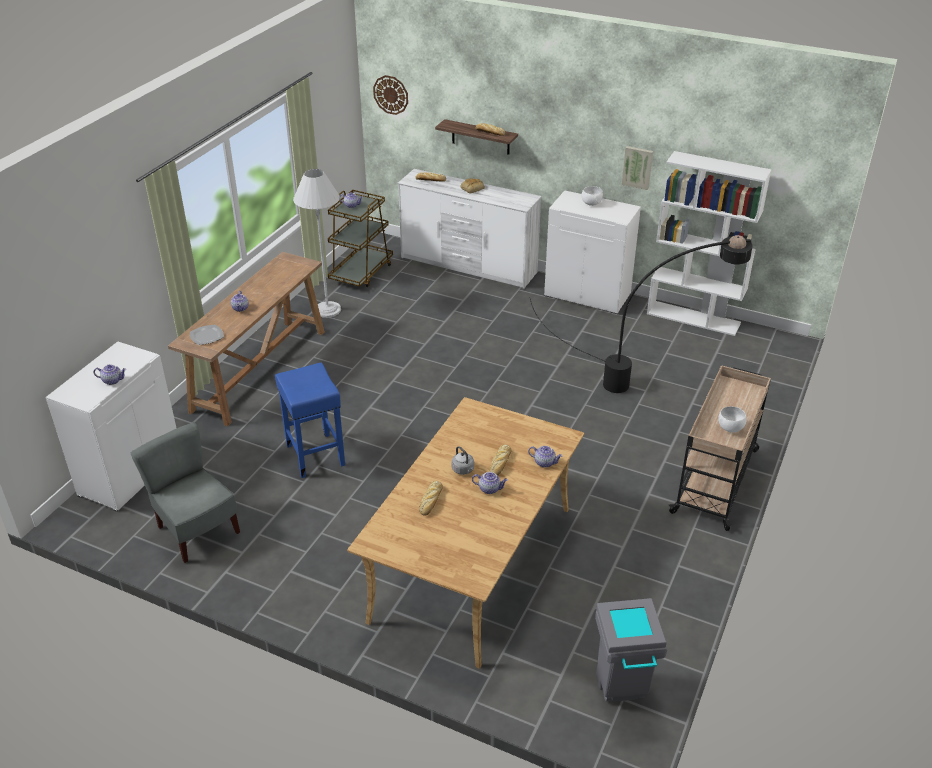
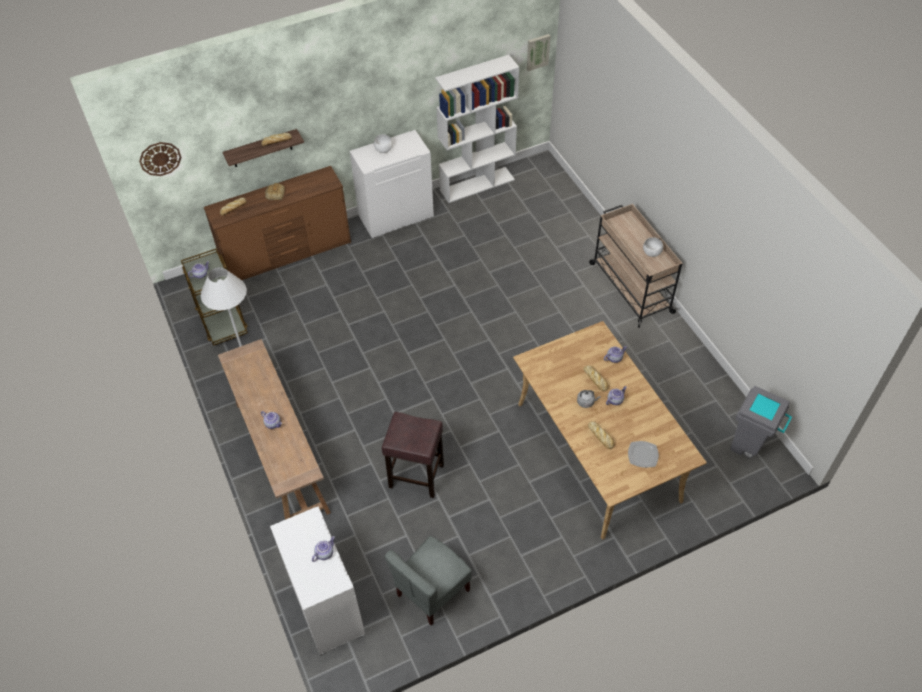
camera: 50 degrees left, 15 degrees up
(197, 531) = (432, 592): grey chair -> grey chair turned 45 degrees counterclockwise
(206, 336) = (289, 464): plate -> plate (642, 455)
(314, 454) = (415, 476): blue stool -> brown stool
(468, 265) = (287, 254): white dresser -> brown dresser
(637, 167) = (405, 102): picture -> picture (537, 51)
(643, 374) = (506, 249): black floor lamp -> none

